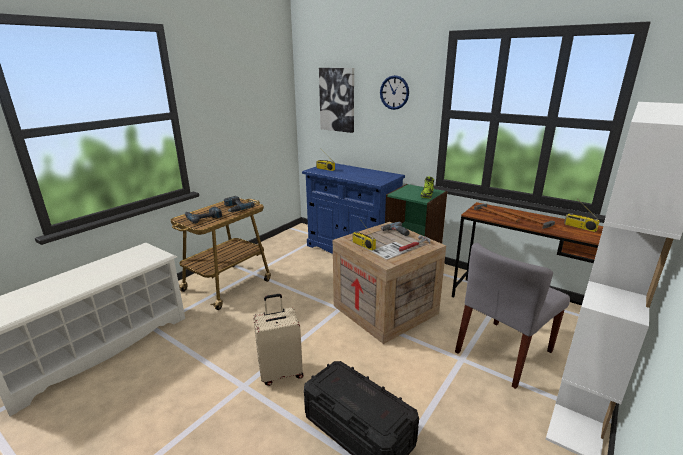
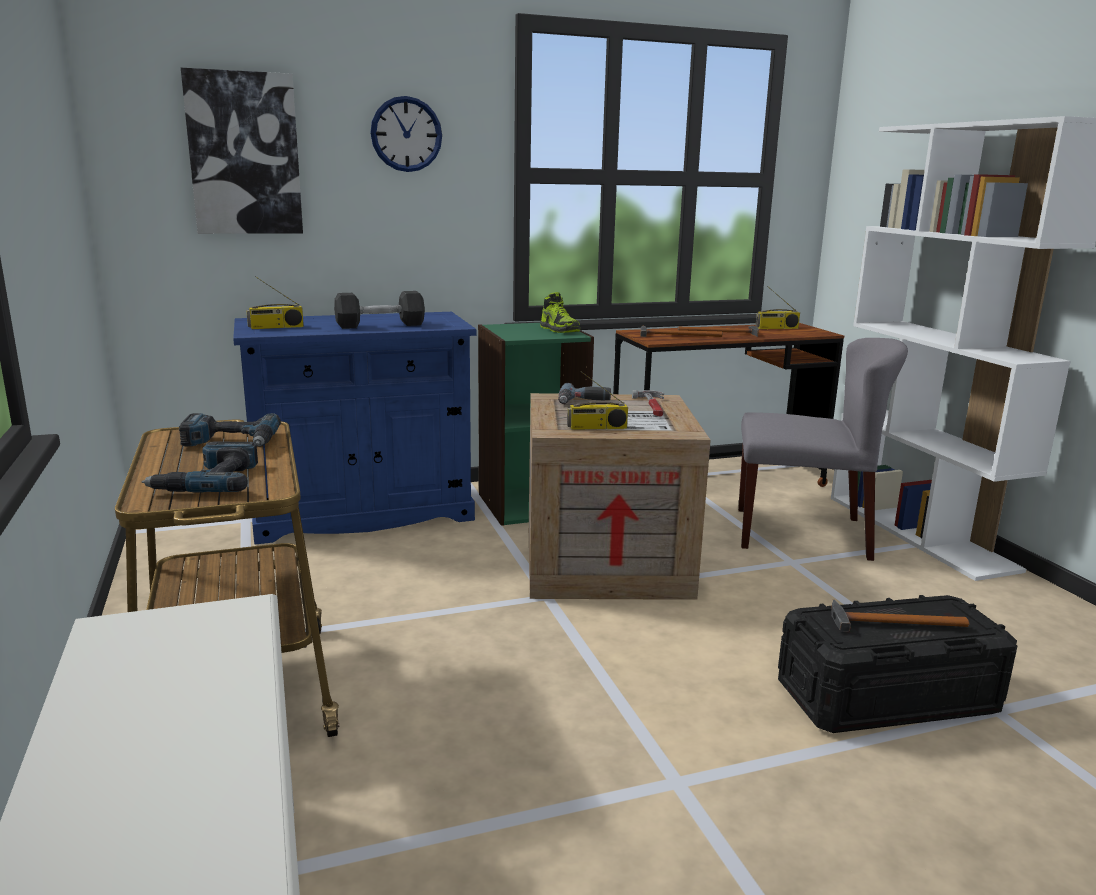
camera: 55 degrees left, 5 degrees down
(281, 372) = (677, 722): beige suitcase -> none
(353, 392) = (891, 622): none -> hammer
(356, 176) = (380, 325): none -> grey dumbbell
(503, 352) = (802, 533): grey chair -> grey chair turned 75 degrees counterclockwise

